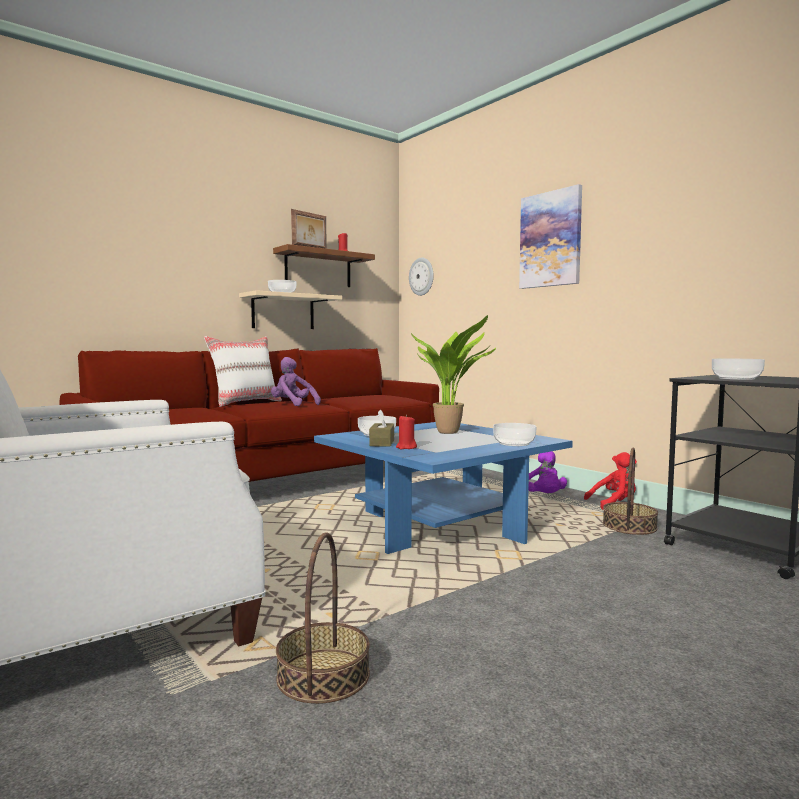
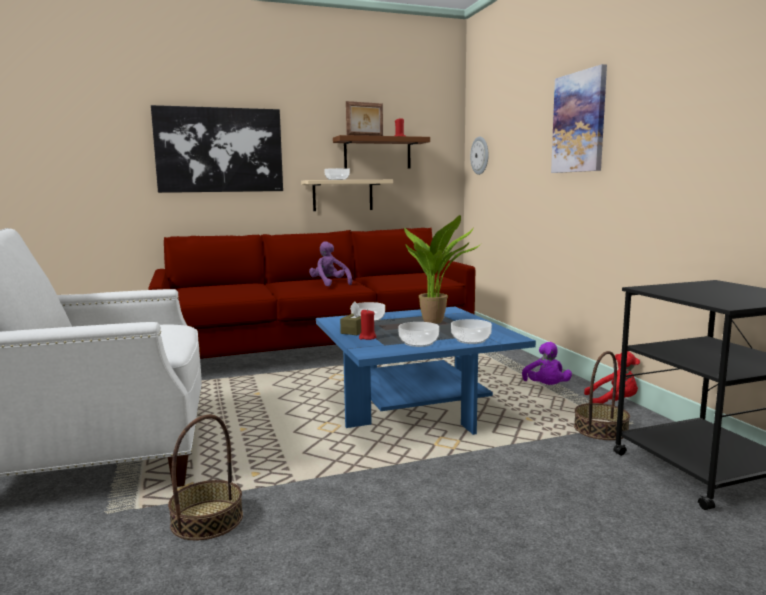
camera: 20 degrees right, 5 degrees up
(145, 251) = (219, 150): none -> picture
(245, 403) = (295, 279): white pillow -> none
(736, 378) = (691, 292): bowl -> bowl (418, 343)

